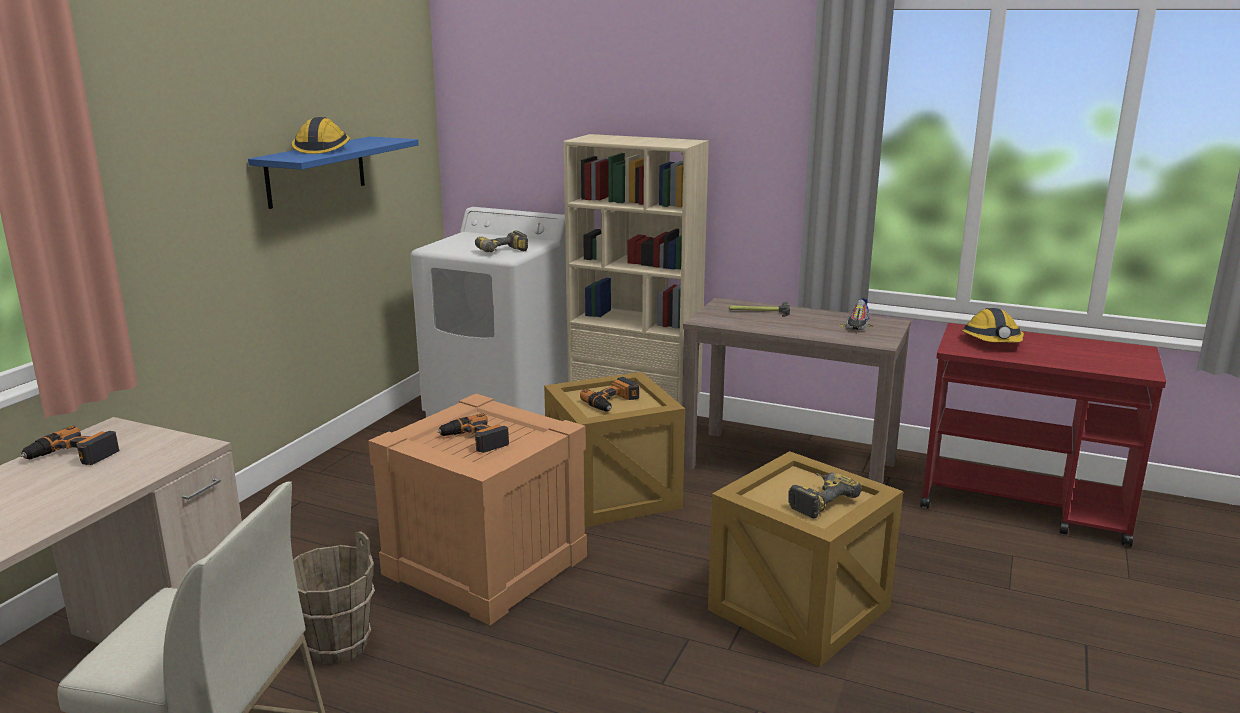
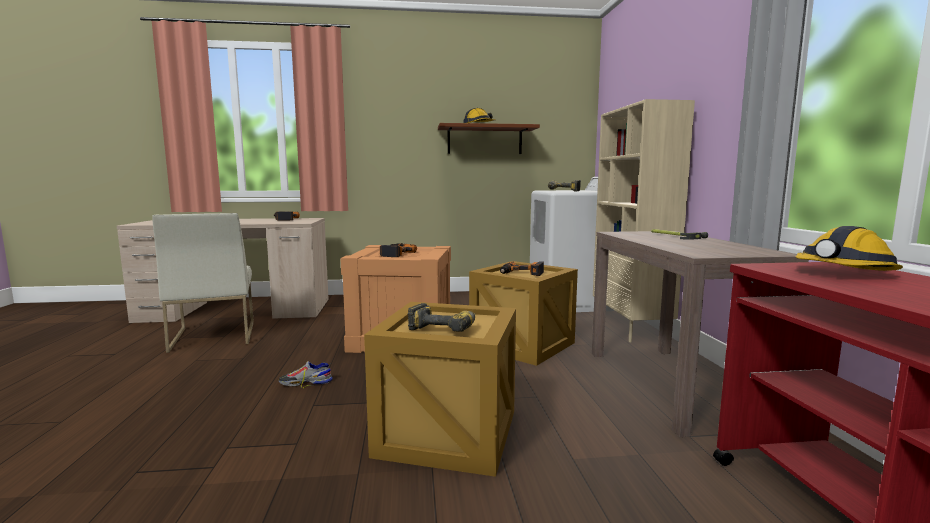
camera: 60 degrees right, 10 degrees down
(316, 171) = (484, 140): blue shelf -> brown shelf
(338, 646) = (306, 332): brown bucket -> none
(858, 324) = (730, 248): shoe -> shoe (305, 382)

